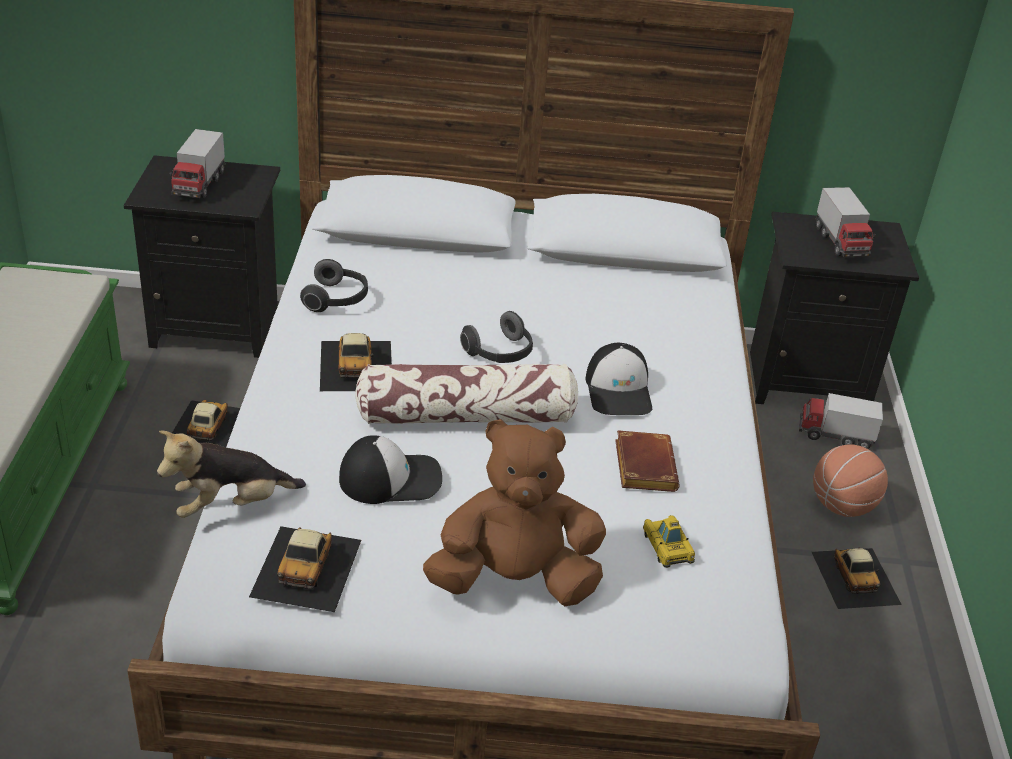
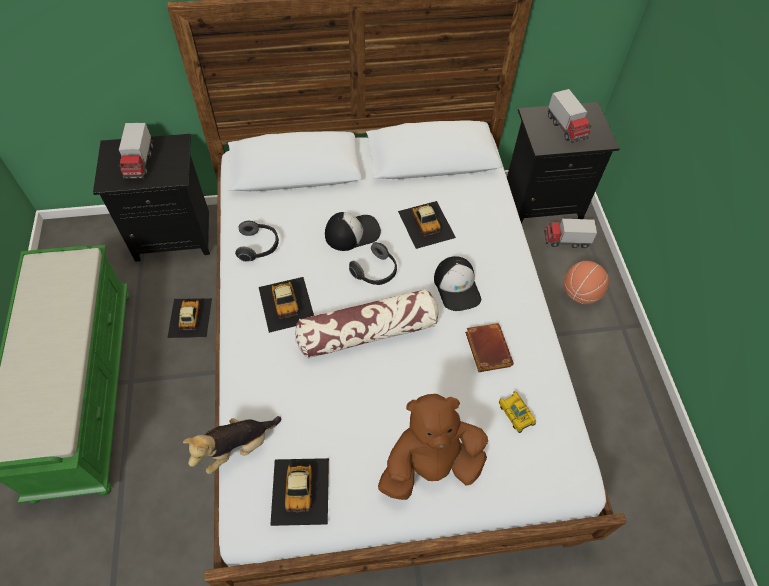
camera: 10 degrees left, 20 degrees up
(391, 478) = (334, 400): cap -> cap (352, 232)
(855, 577) = (597, 345): toy car -> toy car (426, 224)

